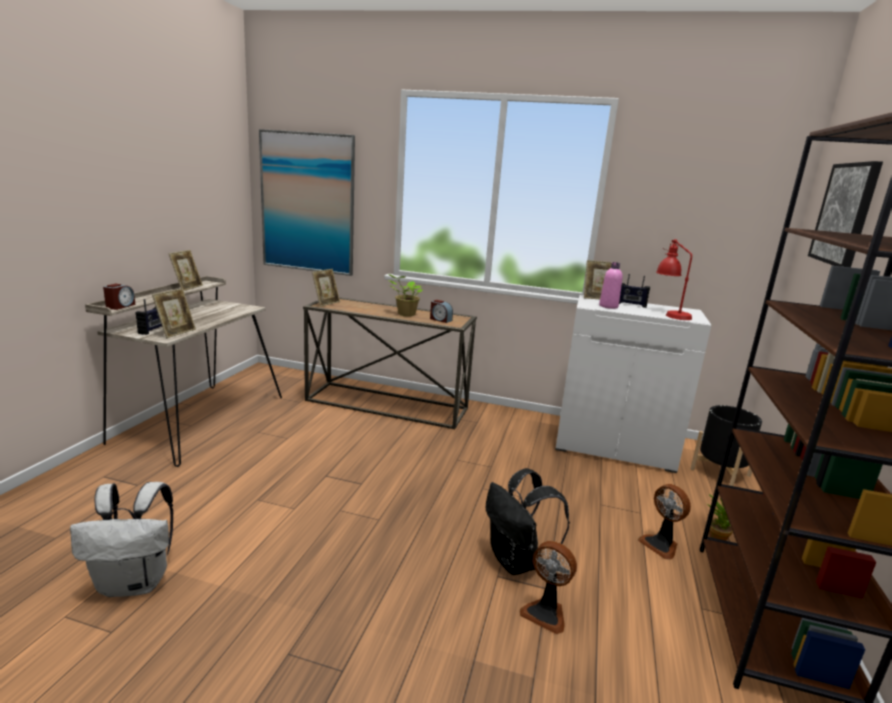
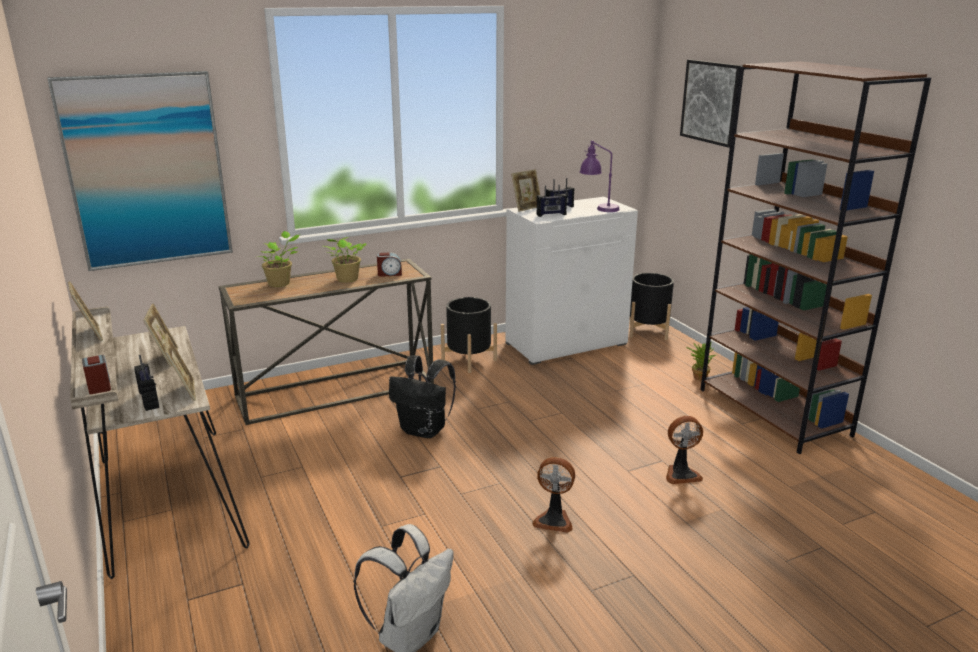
camera: 40 degrees left, 5 degrees up
(326, 303) = (243, 296): picture frame -> picture frame (165, 357)
(362, 304) = (281, 283): none -> potted plant
(509, 425) = (469, 360): none -> black planter
(516, 562) = (625, 456): black backpack -> black backpack (425, 430)
(608, 306) = (551, 214): pink bottle -> radio
(661, 545) = (680, 398): fan -> fan (554, 520)
(669, 314) = (598, 208): red table lamp -> purple table lamp

